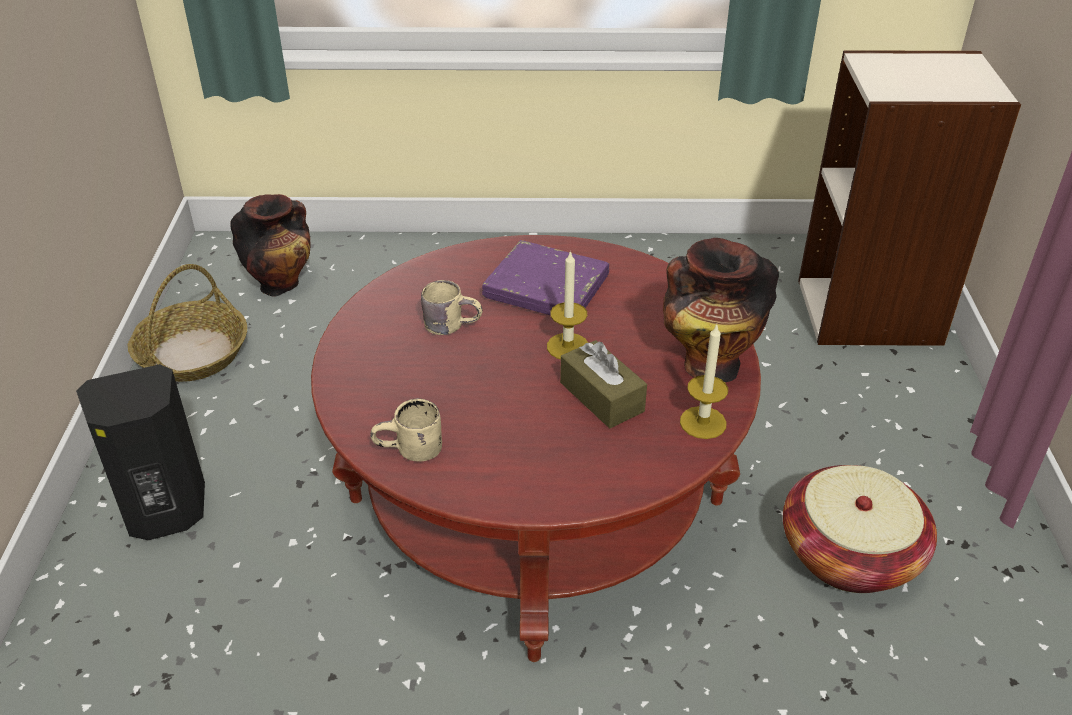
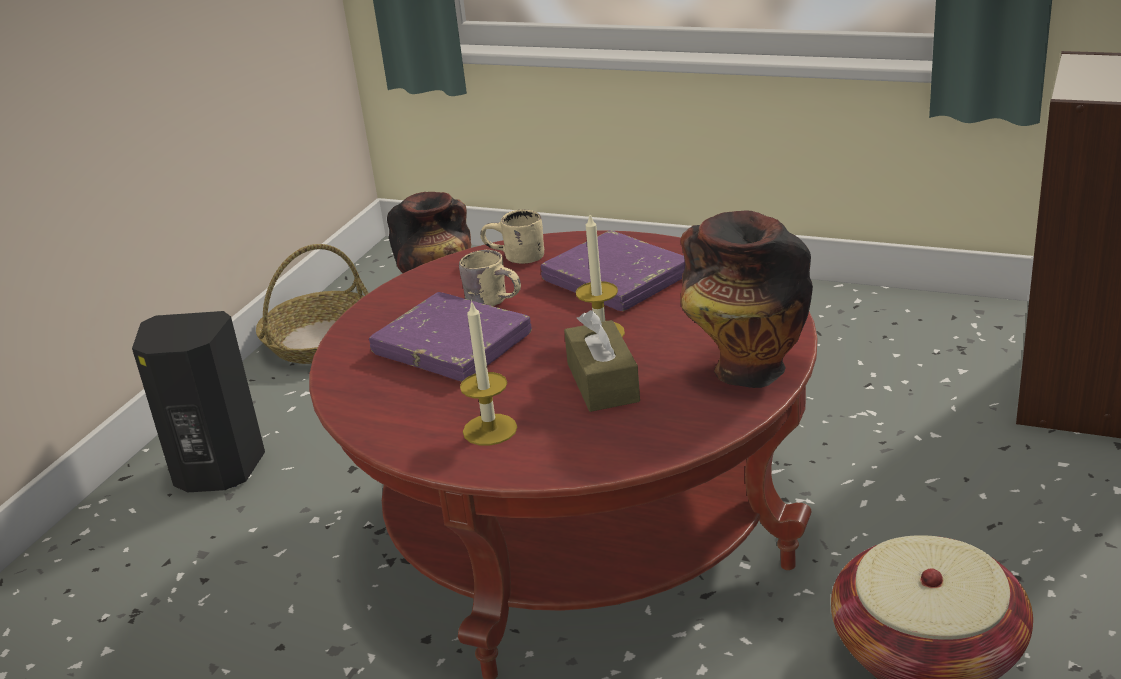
camera: 25 degrees right, 10 degrees down
(411, 452) = (374, 403): beige mug -> beige mug (515, 258)
(444, 378) = (452, 345): none -> purple book
(703, 422) = (698, 421): candle -> candle (490, 429)

